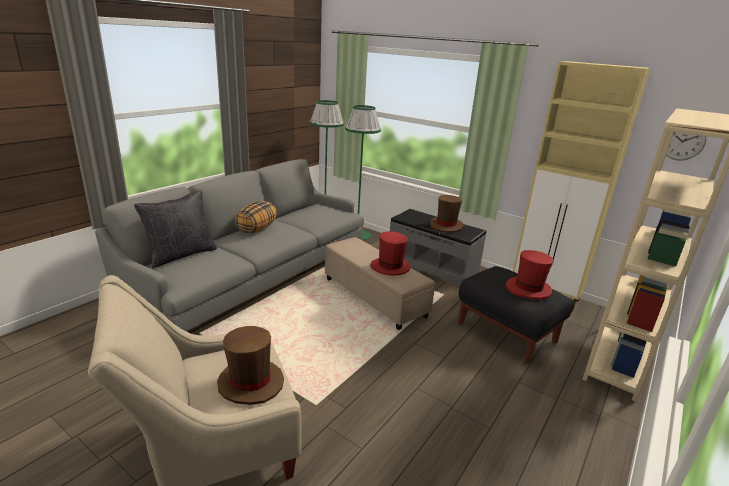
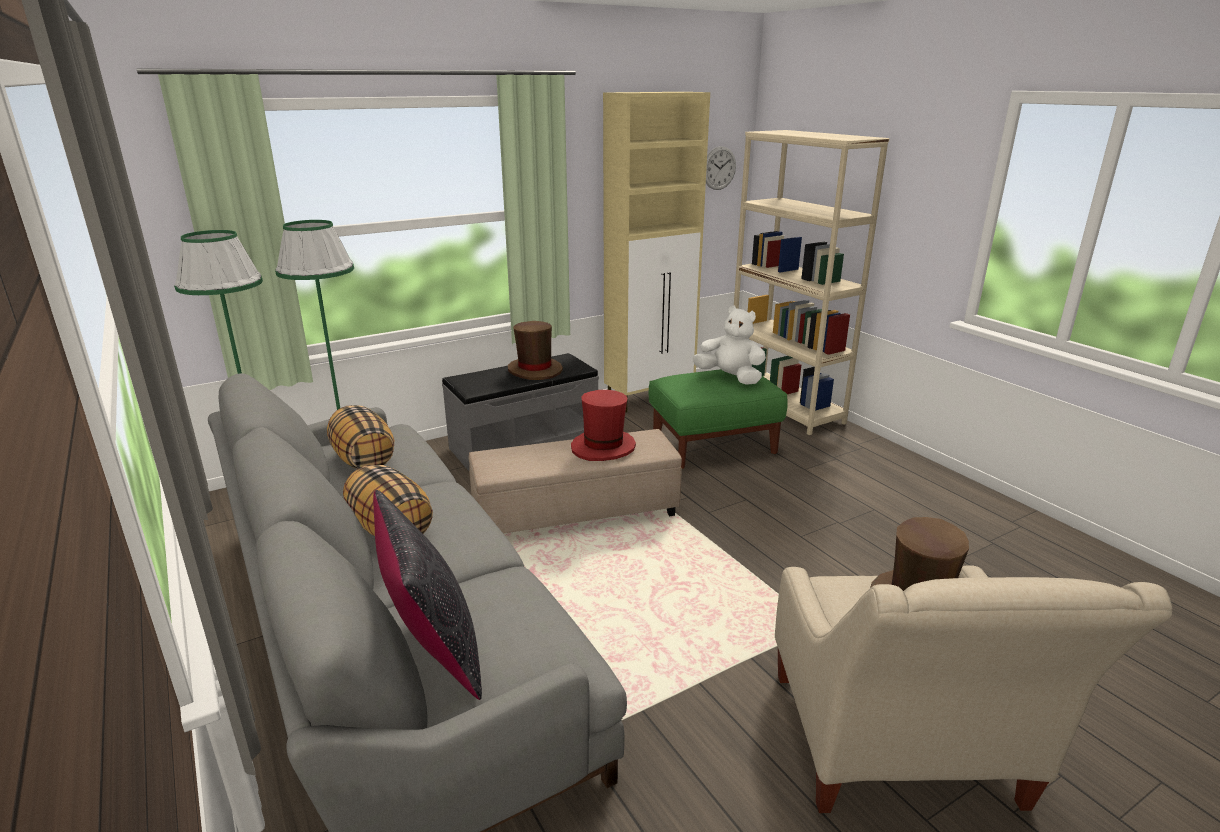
camera: 65 degrees left, 0 degrees up
(311, 212) = (363, 460): none -> pillow
(507, 333) = (714, 445): black ottoman -> green ottoman
(528, 289) = (730, 378): red hat -> white plush toy

